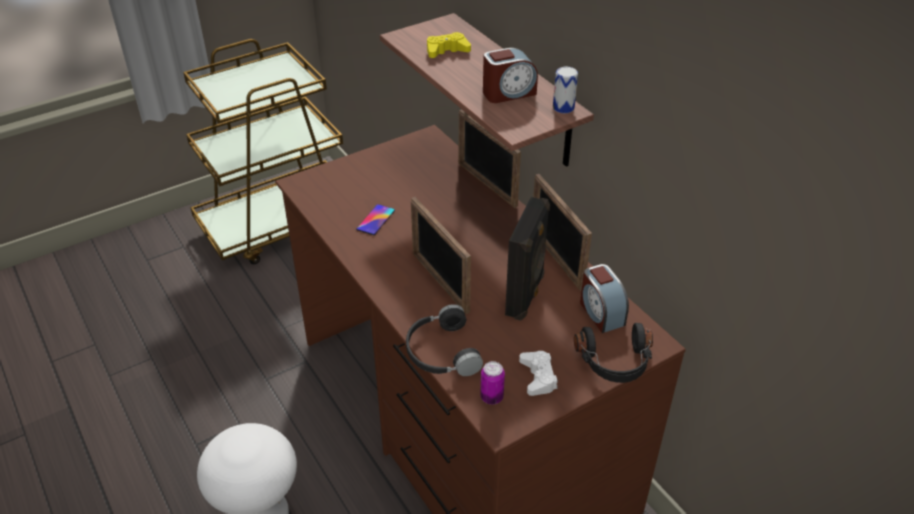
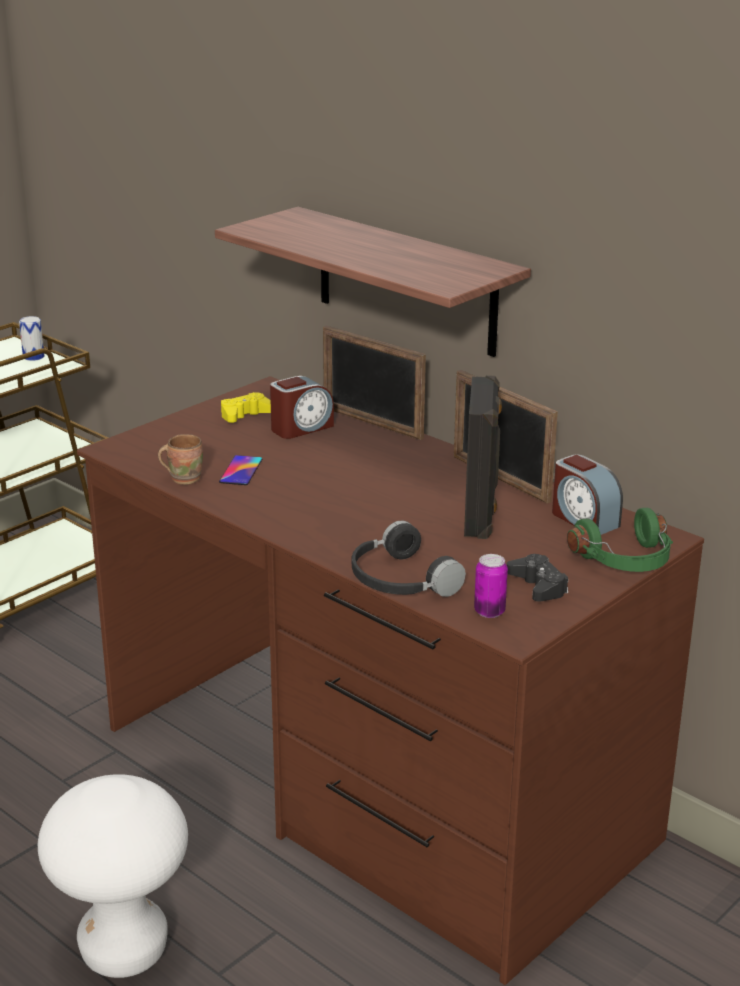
camera: 15 degrees left, 15 degrees down
(334, 221) = (184, 478): none -> brown mug
(440, 282) = (361, 517): picture frame -> none
(446, 51) = (312, 235): yellow game controller -> yellow game controller (245, 415)
(508, 93) = (415, 260): alarm clock -> alarm clock (301, 428)
(538, 377) = (538, 585): white game controller -> black game controller
(563, 107) = (491, 266): can -> can (33, 357)
(615, 363) = (626, 561): black headphones -> green headphones

